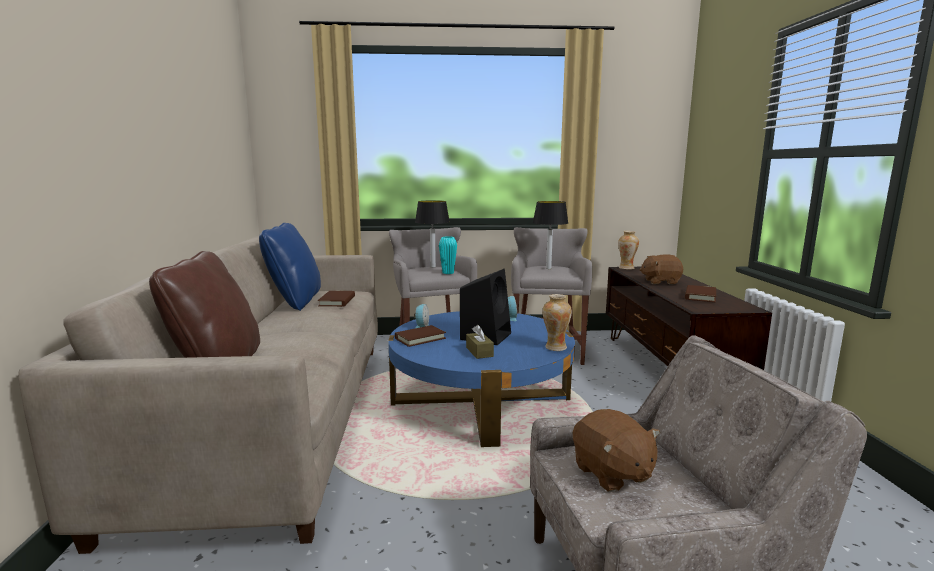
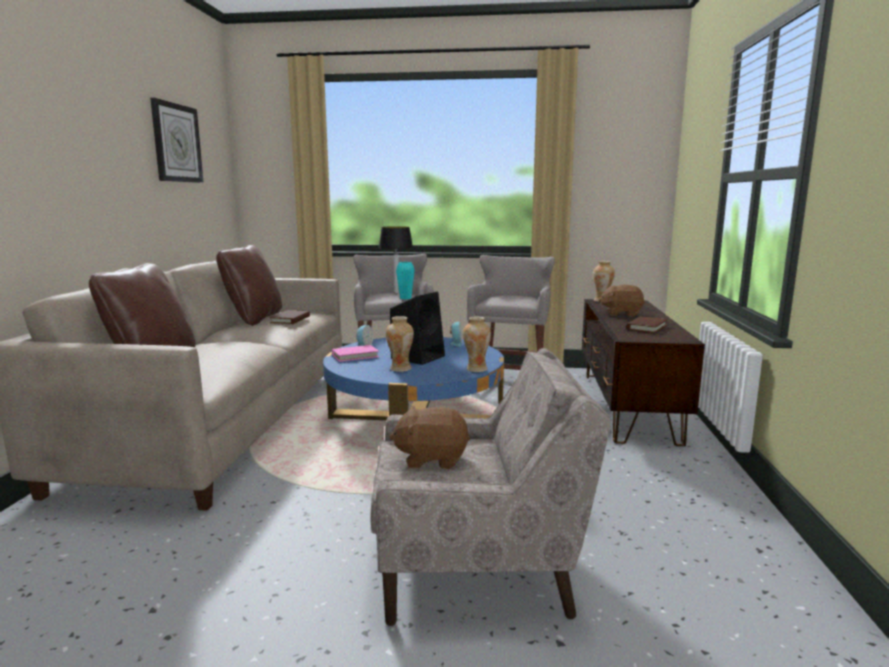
camera: 10 degrees right, 0 degrees up
(201, 112) = (176, 143): none -> wall clock
(295, 301) = (254, 319): blue pillow -> brown pillow
(420, 338) = (355, 356): brown book -> pink book
(479, 352) = (400, 369): brown tissue box -> vase
(548, 268) = (510, 297): table lamp -> none
(611, 473) = (431, 459): brown plush toy -> brown plush toy turned 105 degrees clockwise

